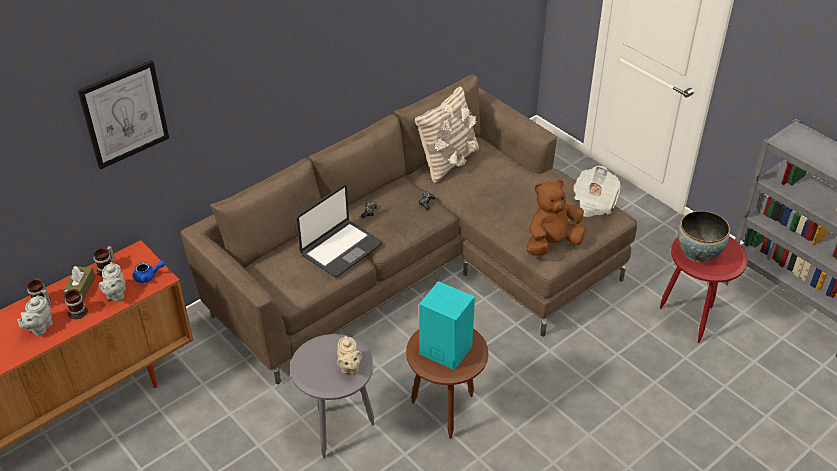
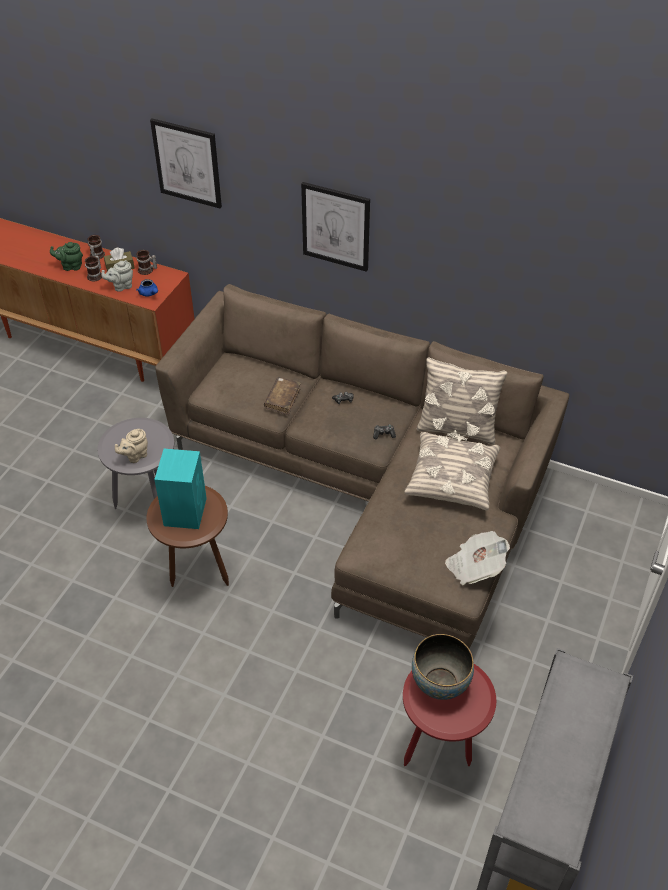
camera: 65 degrees right, 5 degrees up
(39, 328) = (71, 266): grey teapot -> green teapot
(280, 74) = (336, 226): none -> picture
(340, 249) = (282, 399): laptop -> brown book
(502, 184) = (451, 481): none -> beige pillow
(552, 244) = (384, 549): brown plush toy -> none

